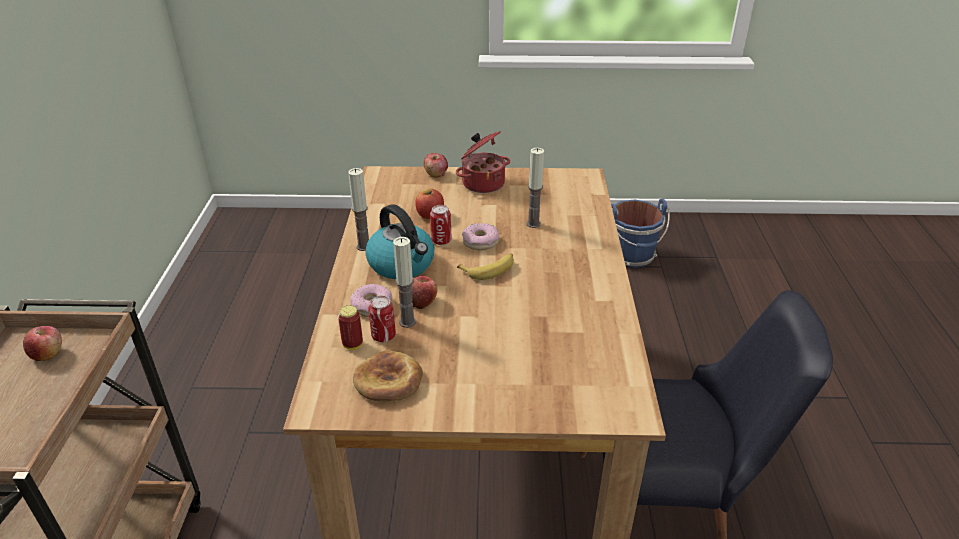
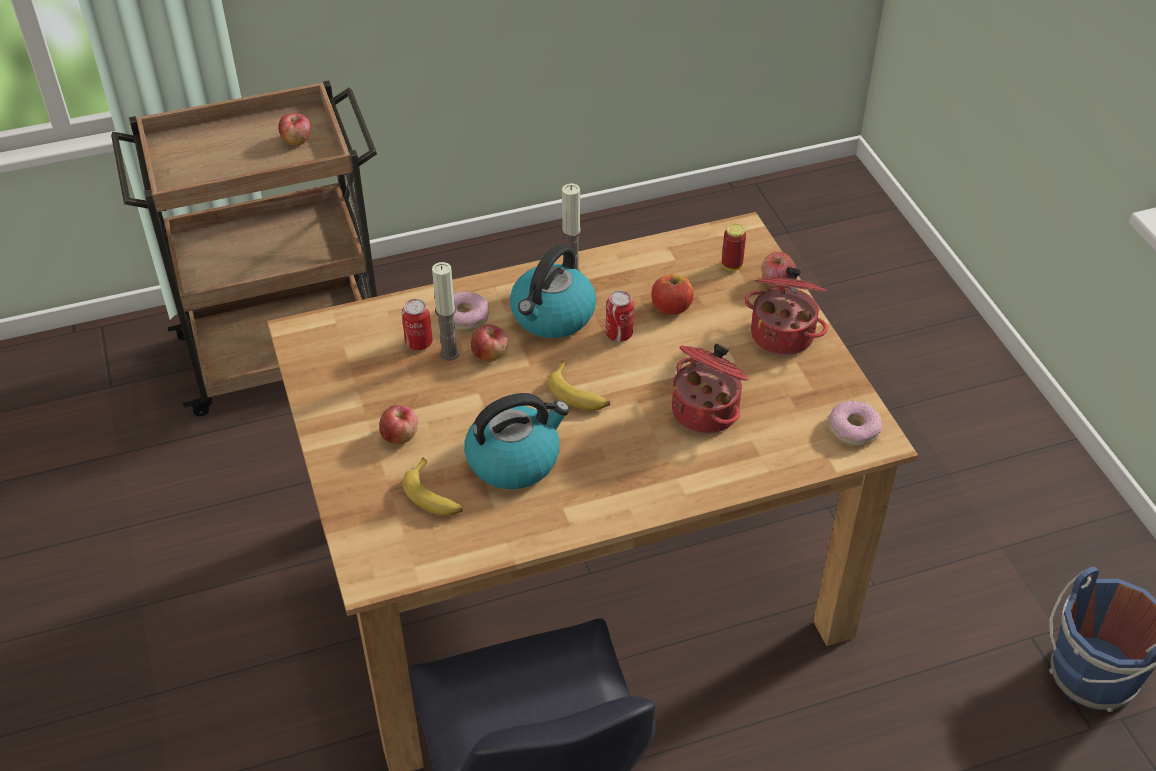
camera: 70 degrees right, 10 degrees up
(352, 344) = (396, 325): can -> can (731, 265)
(388, 381) = (352, 368): bread -> none
(480, 241) = (635, 370): donut -> donut (853, 429)
(485, 367) = (400, 436): none -> apple
(533, 224) = (707, 410): candle -> cooking pot
(539, 312) = (514, 459): none -> kettle
(559, 360) = (435, 496): none -> banana

